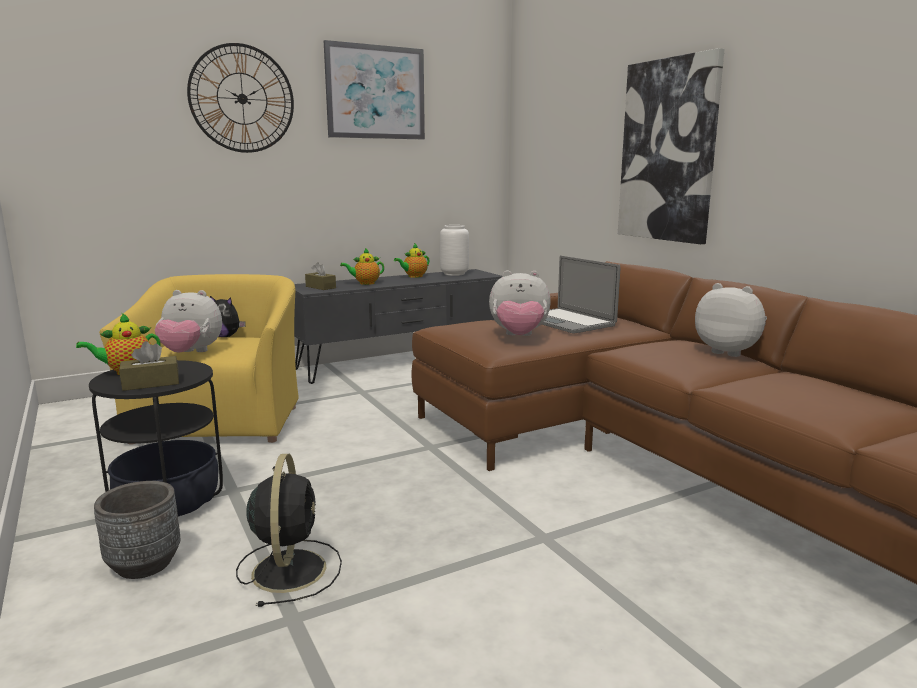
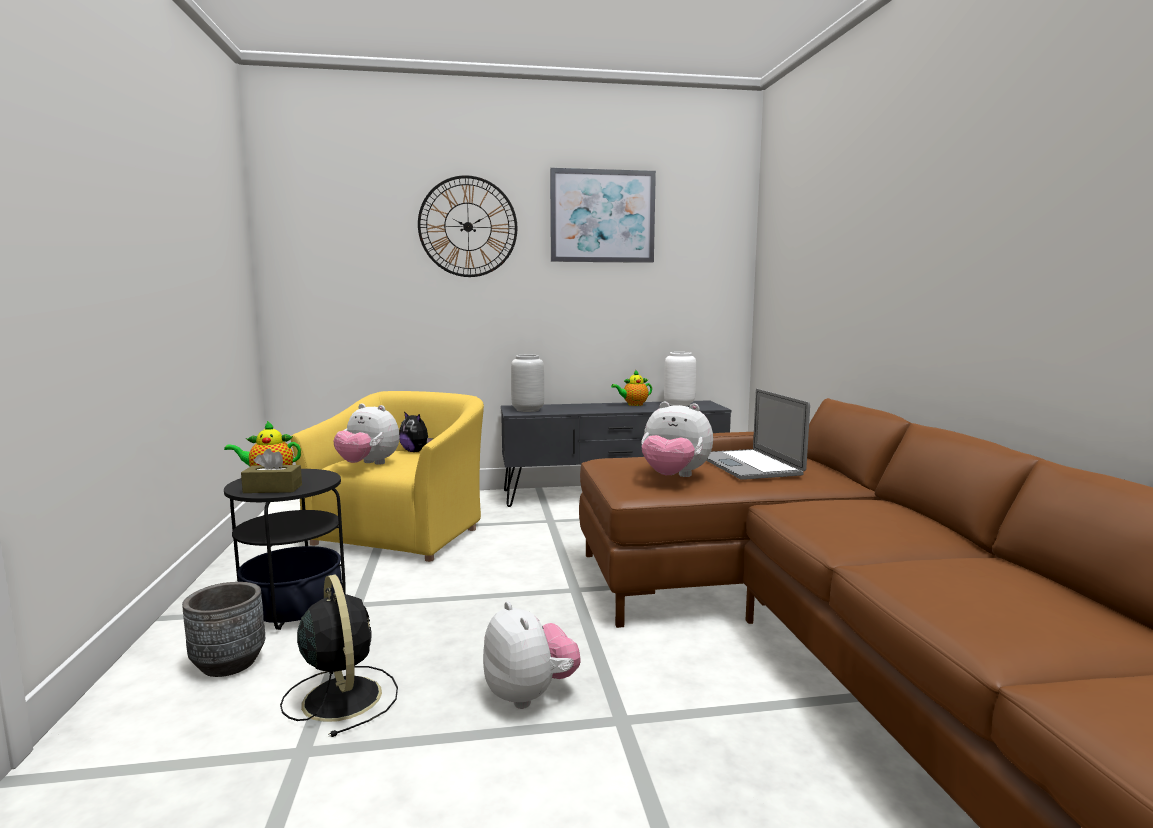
camera: 20 degrees right, 5 degrees down
(289, 568) = (341, 696): black fan -> black fan turned 45 degrees counterclockwise
(320, 287) = (528, 410): brown tissue box -> grey vase
(365, 283) = (575, 408): teapot -> none
(668, 151) = (900, 269): picture -> none
(729, 352) = (927, 522): plush toy -> plush toy (530, 694)

